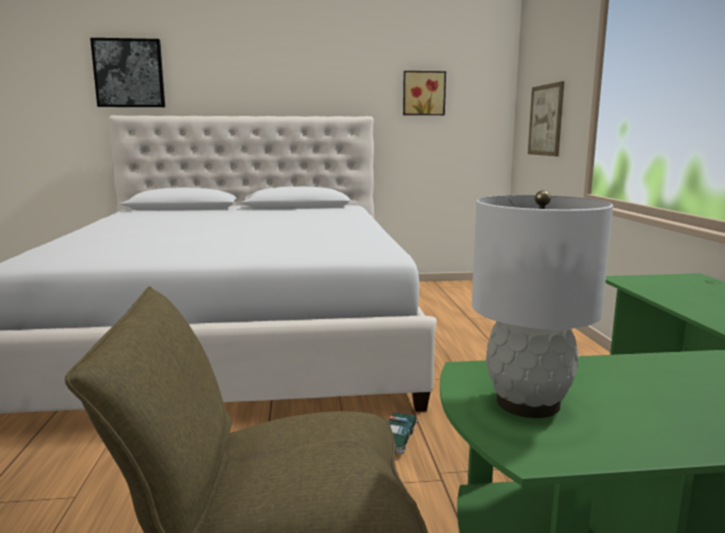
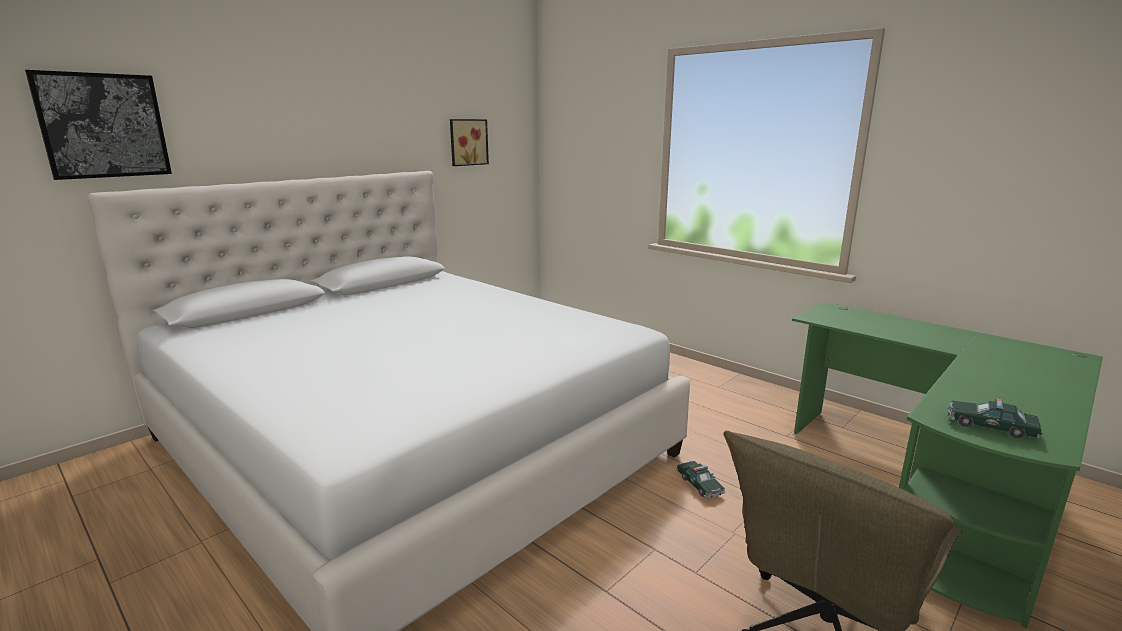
camera: 40 degrees left, 5 degrees up
(527, 403) = (991, 427): white table lamp -> toy car
(545, 120) = (593, 171): picture -> none

